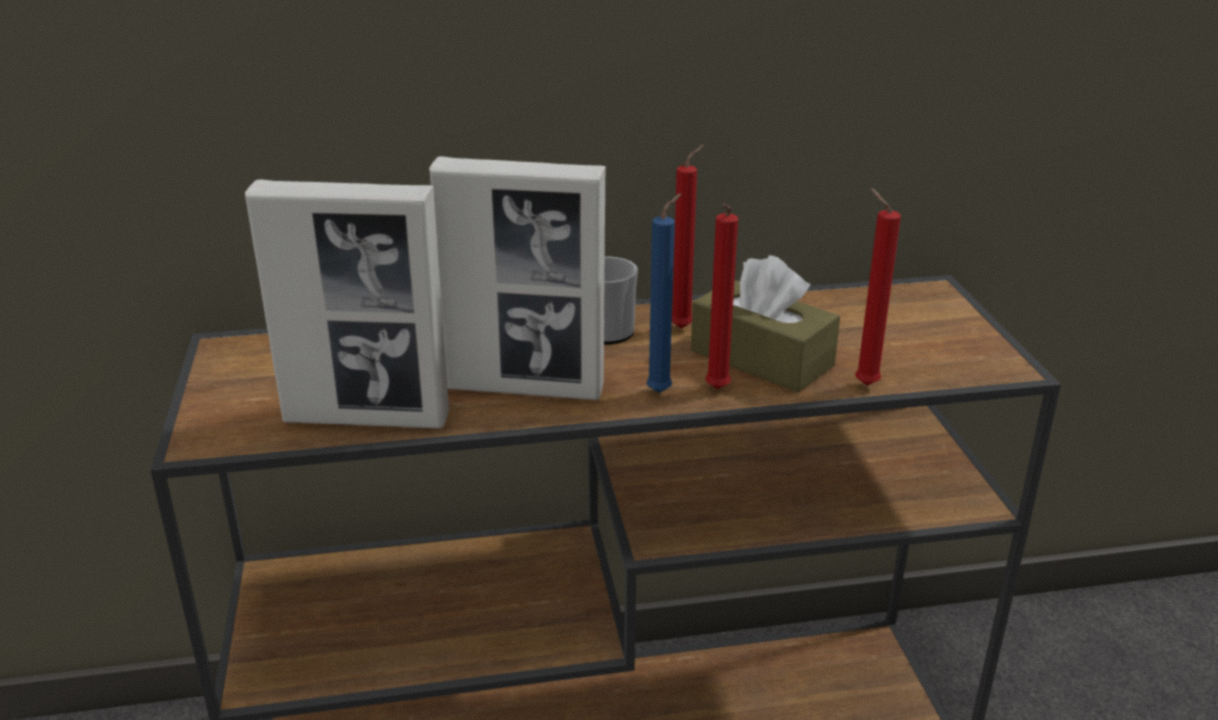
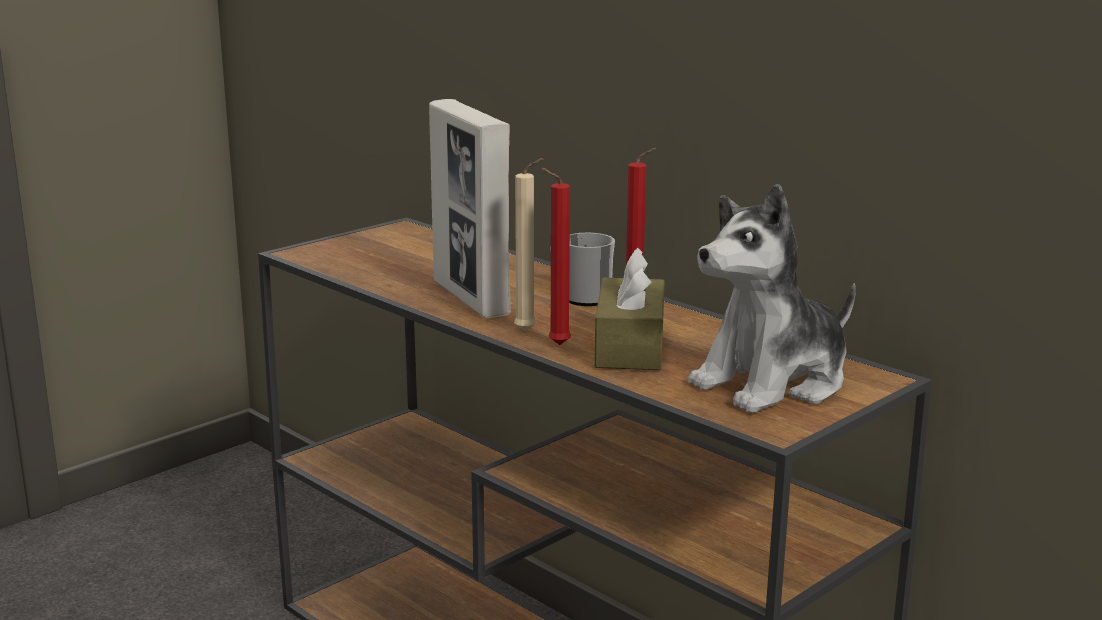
camera: 55 degrees right, 10 degrees down
(367, 418) = (373, 275): picture frame -> none
(662, 391) = (528, 331): blue candle -> beige candle
(862, 384) = (647, 384): red candle -> none
(906, 331) = (773, 383): none -> plush toy

